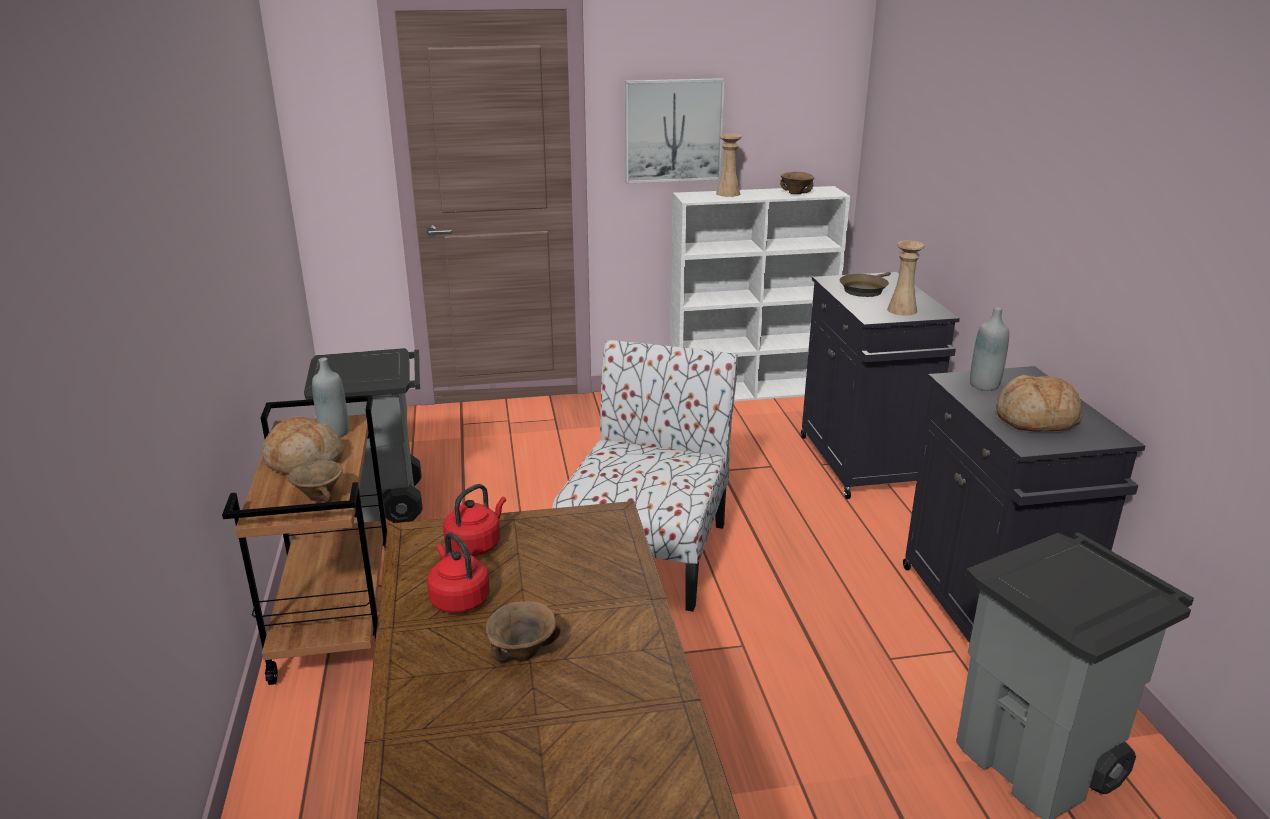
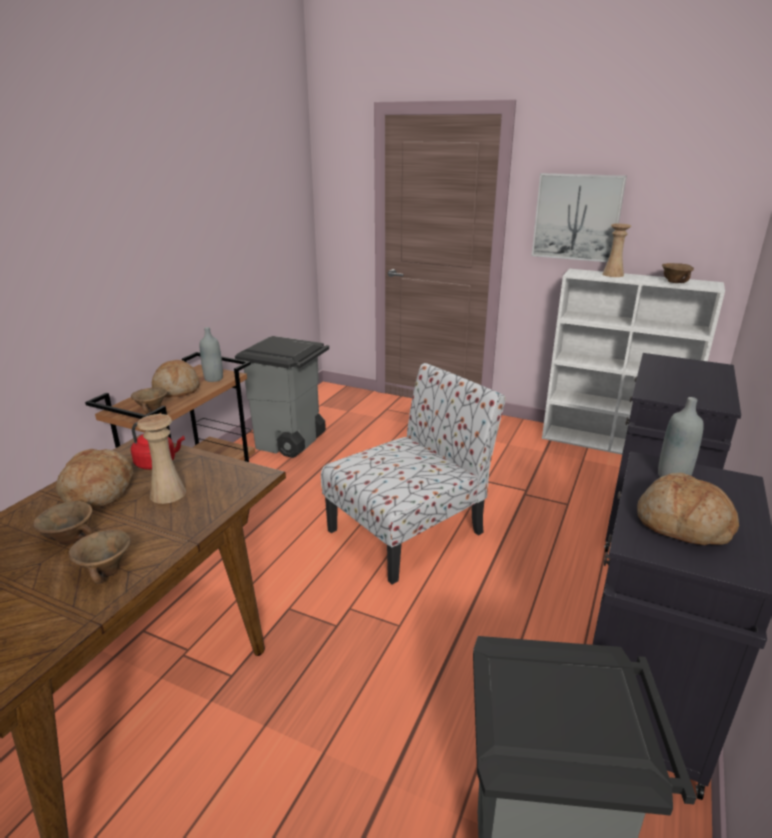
camera: 35 degrees right, 0 degrees up
(458, 599) = (98, 491): red kettle -> bread
(621, 659) = (107, 571): none -> brown bowl
(864, 289) = (676, 371): brown frying pan -> none
(902, 310) = (688, 395): beige vase -> beige vase (168, 493)

